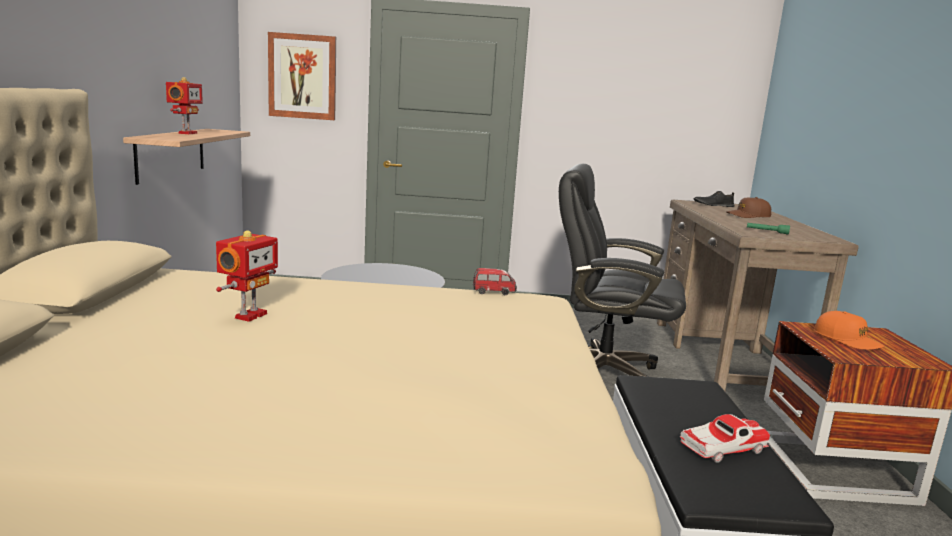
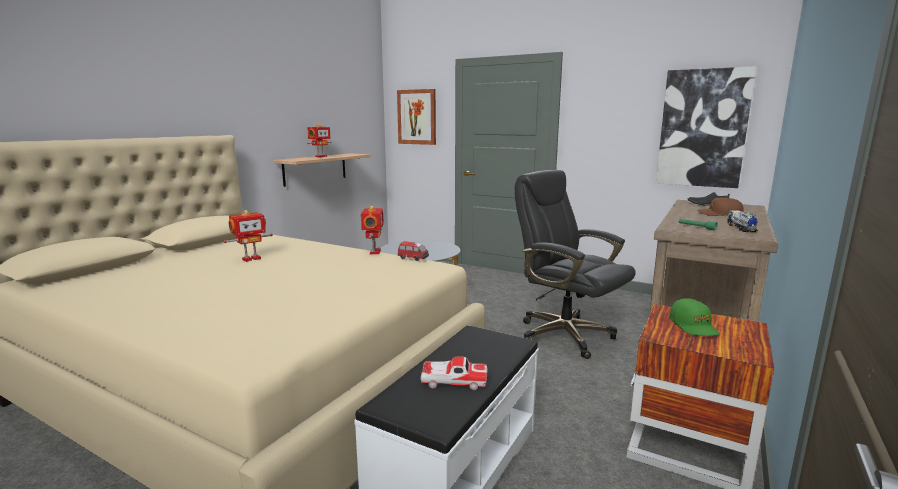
camera: 30 degrees right, 0 degrees up
(422, 287) = (374, 252): none -> toy robot
(689, 118) = (702, 128): none -> picture
(801, 231) = (741, 228): none -> toy truck
(847, 340) = (693, 326): orange cap -> green cap

